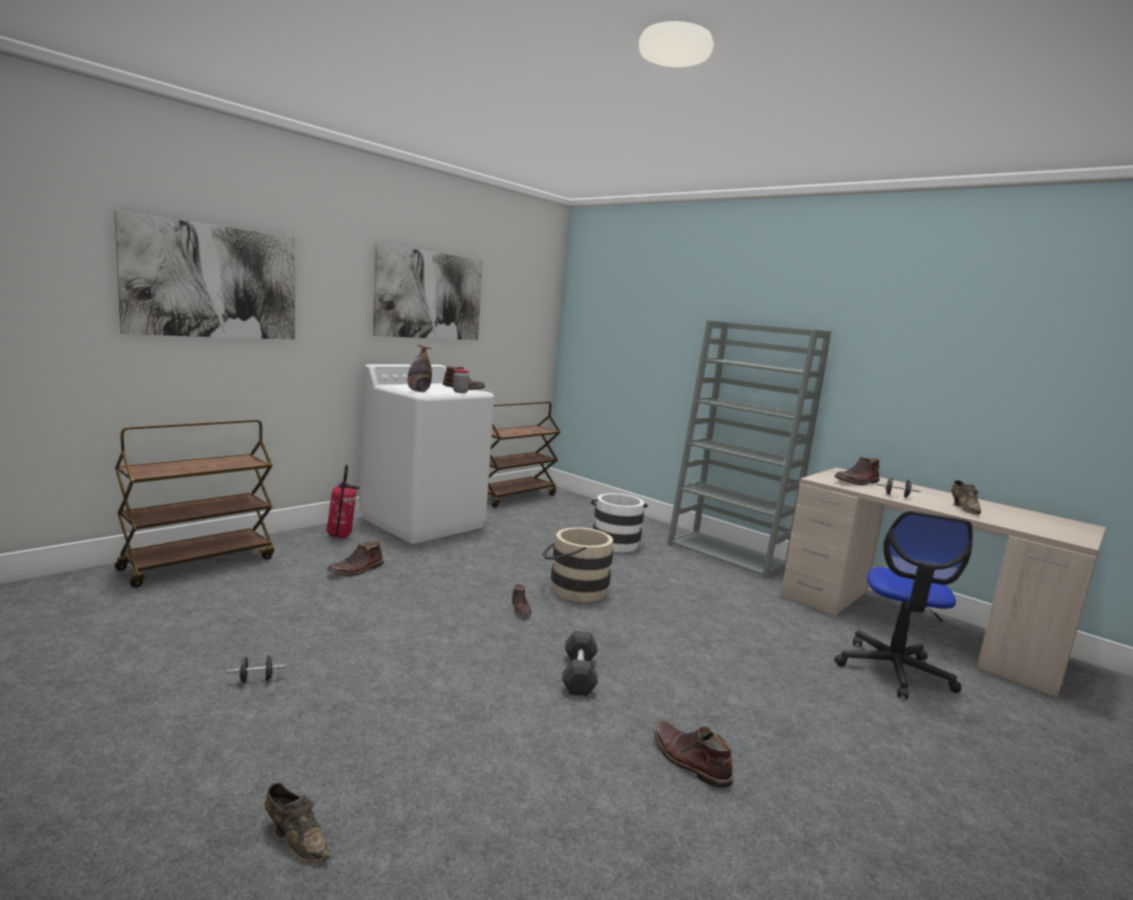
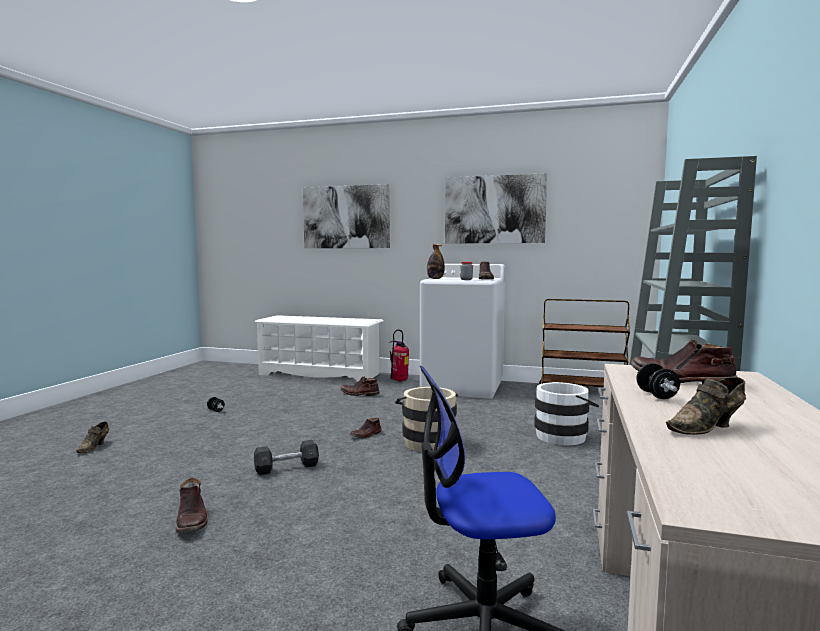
camera: 65 degrees right, 5 degrees down
(199, 563) = (320, 374): brown cart -> white shoe rack
(689, 761) = (192, 520): brown boot -> brown boot turned 135 degrees clockwise

